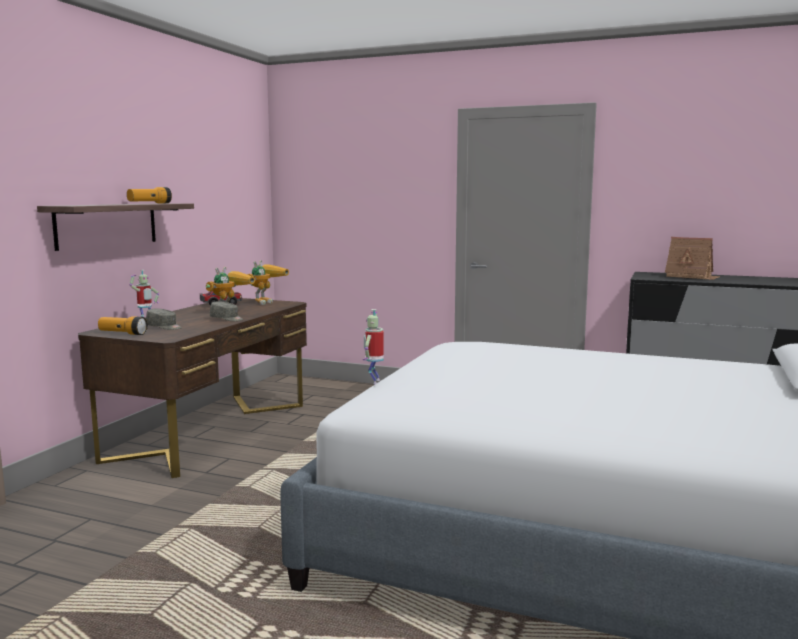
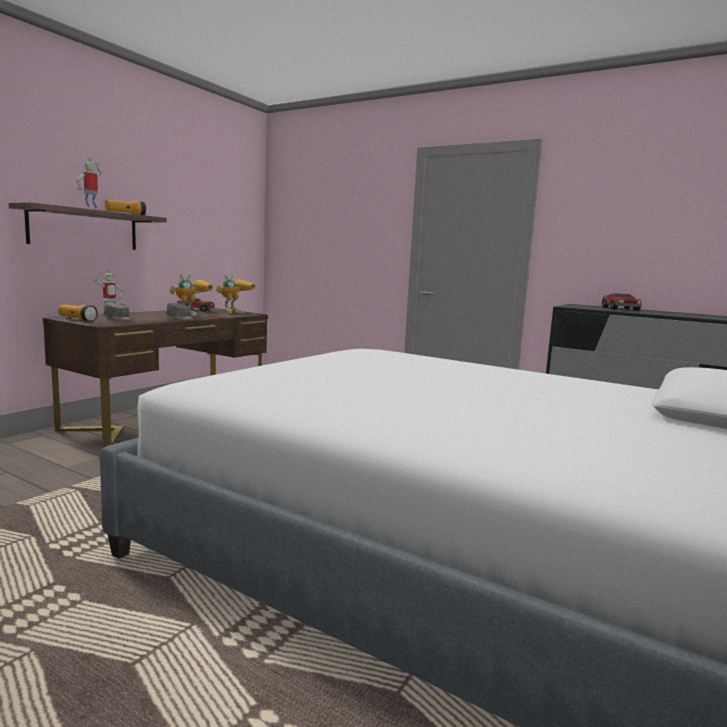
camera: 10 degrees right, 0 degrees up
(374, 381) = (232, 367): toy robot -> toy robot (91, 209)
(691, 276) = (620, 309): toy house -> toy car

